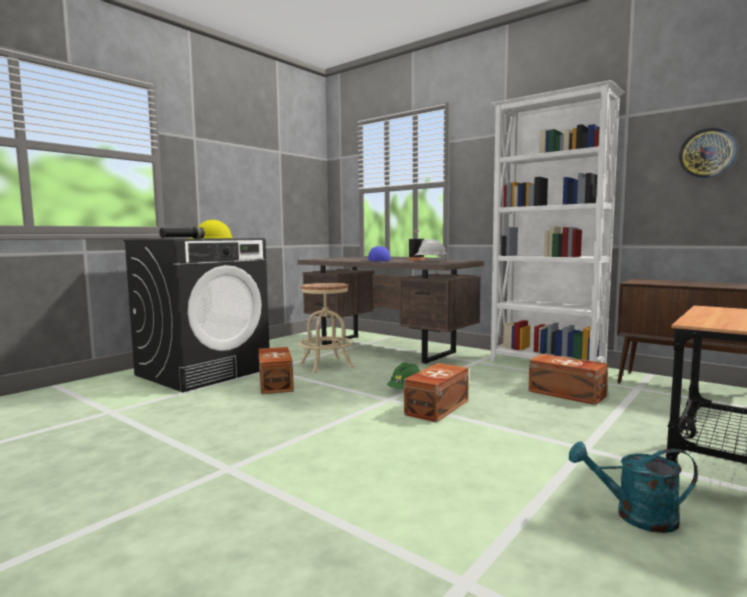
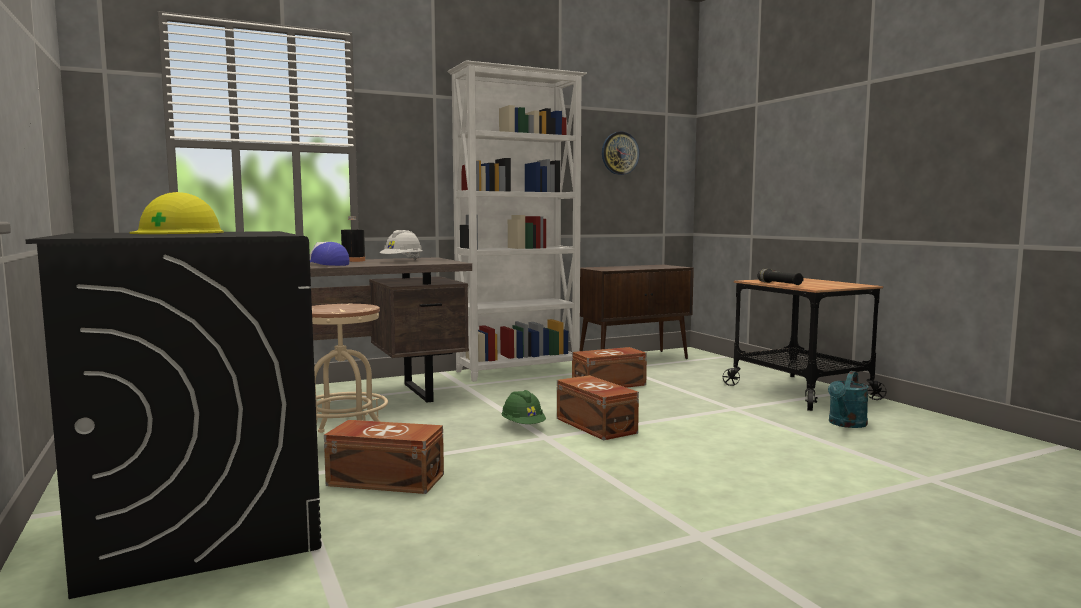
camera: 65 degrees left, 0 degrees up
(182, 238) = (217, 234): black flashlight -> black flashlight (779, 284)

